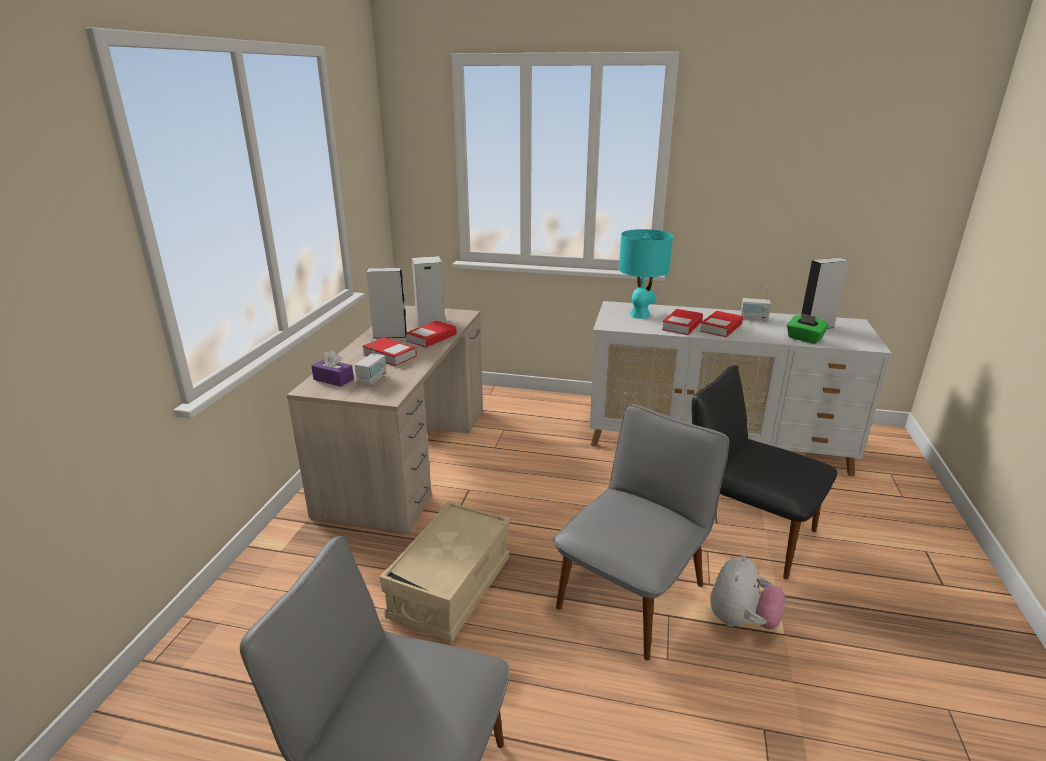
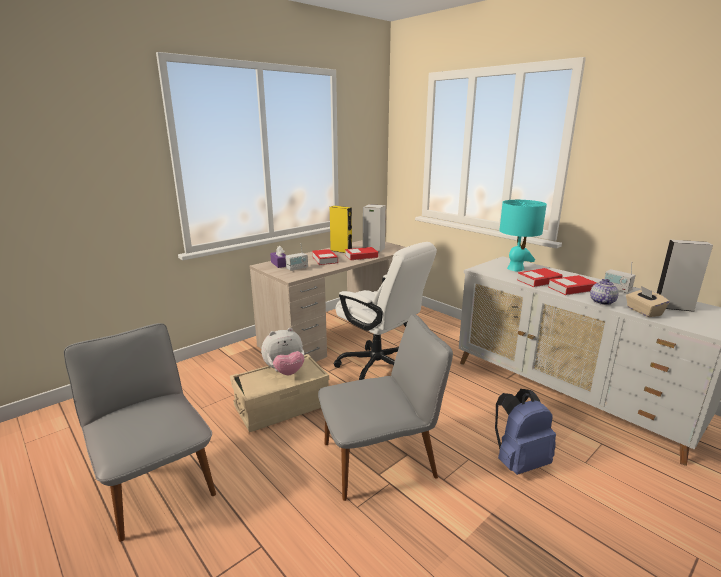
camera: 35 degrees right, 5 degrees down
(390, 335) = (341, 251): grey speaker -> yellow speaker
(517, 488) = (380, 370): none -> white office chair
(741, 621) = (439, 514): plush toy -> plush toy (285, 371)
(748, 532) = (519, 462): black chair -> blue backpack
(762, 337) = (601, 302): none -> teapot
(804, 339) = (643, 311): green tissue box -> beige tissue box

